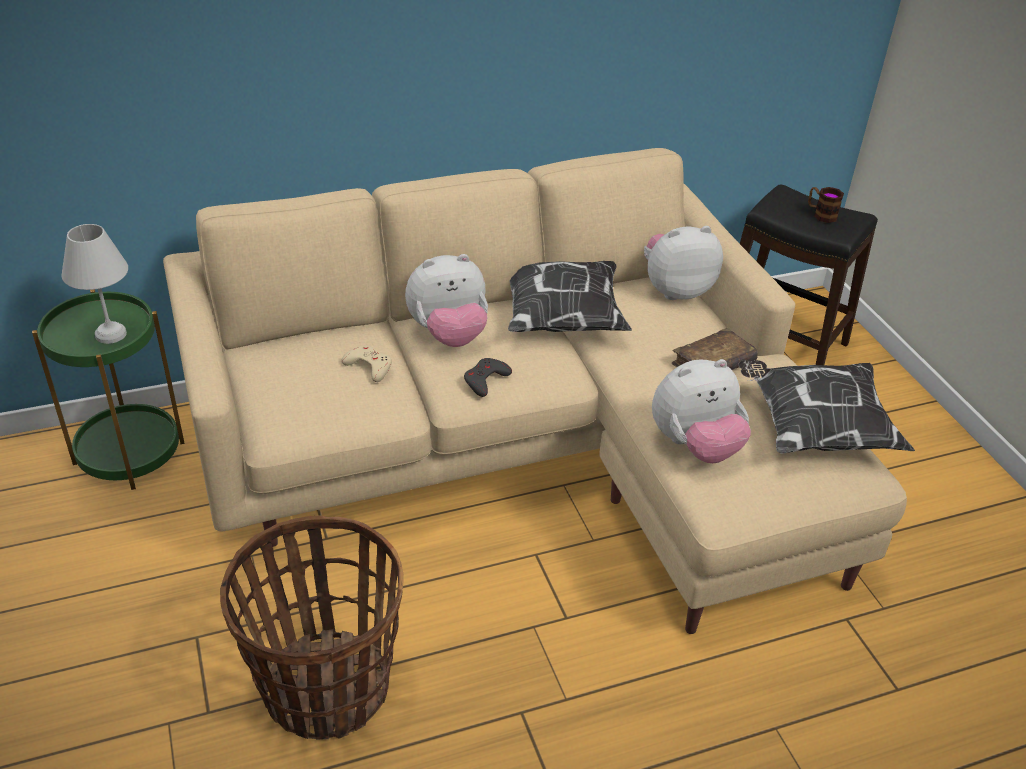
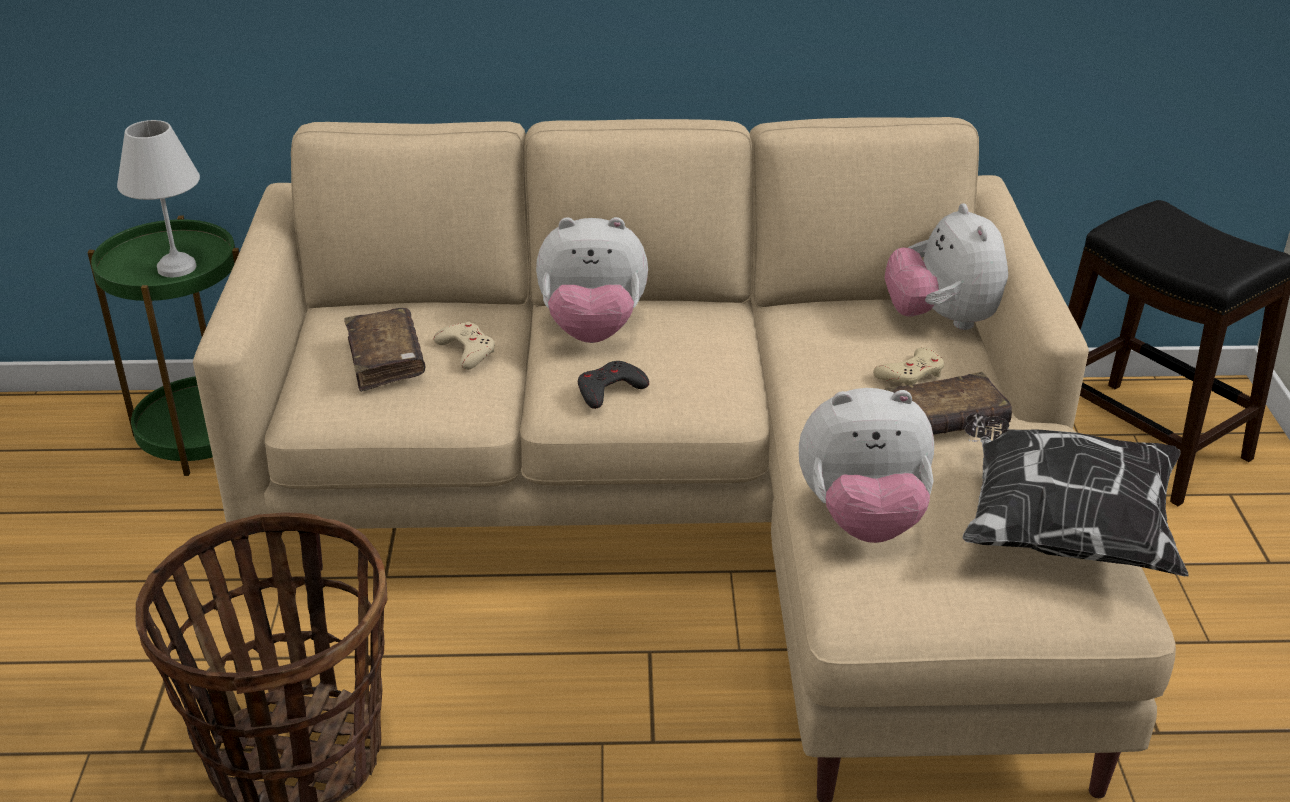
camera: 20 degrees right, 5 degrees down
(314, 384) = (386, 360): none -> brown book
(559, 317) = (756, 331): pillow -> none
(675, 290) = (942, 320): plush toy -> plush toy turned 105 degrees counterclockwise
(676, 334) = (911, 374): none -> beige game controller
(821, 214) = (1202, 244): mug -> none

